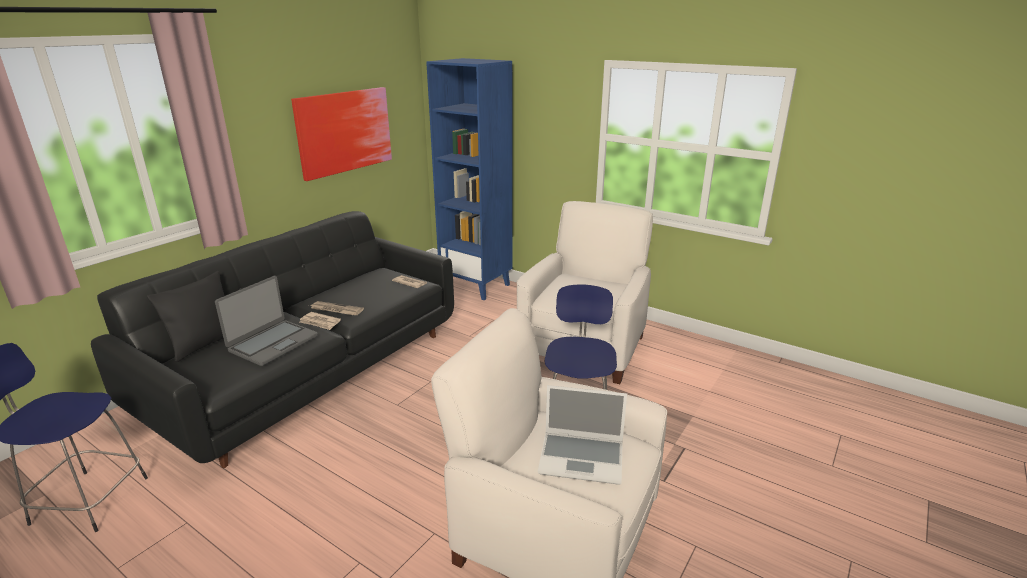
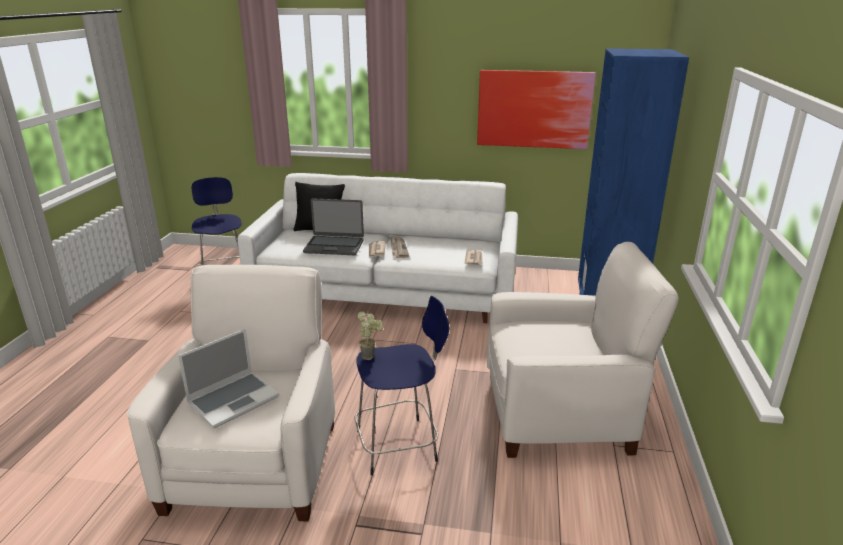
camera: 65 degrees right, 0 degrees up
(308, 370) = (386, 290): black sofa -> white sofa
(560, 363) = (371, 356): none -> potted plant
(582, 458) = (234, 399): laptop -> laptop turned 120 degrees counterclockwise

